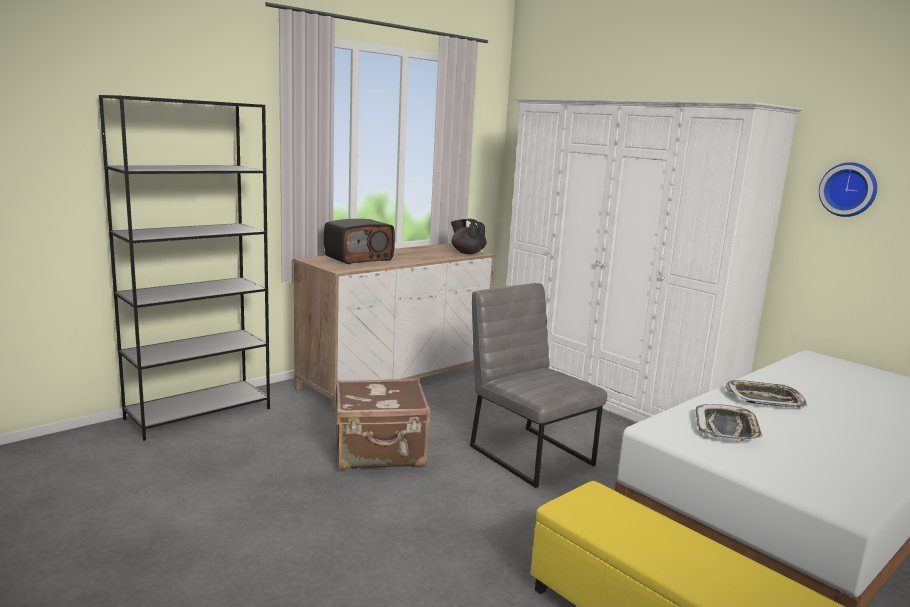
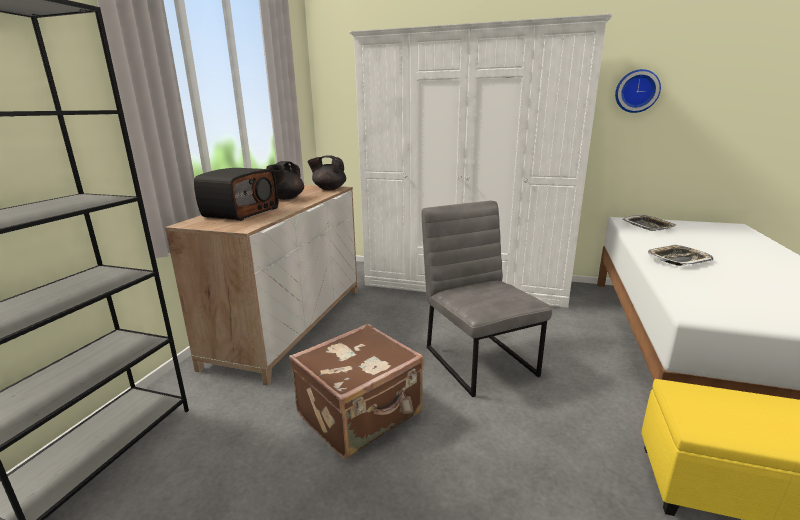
camera: 30 degrees left, 5 degrees up
(413, 254) = (285, 198): none -> black teapot
(529, 453) = (478, 359): grey chair -> grey chair turned 45 degrees clockwise
(727, 428) = (720, 293): tray -> tray (647, 226)

